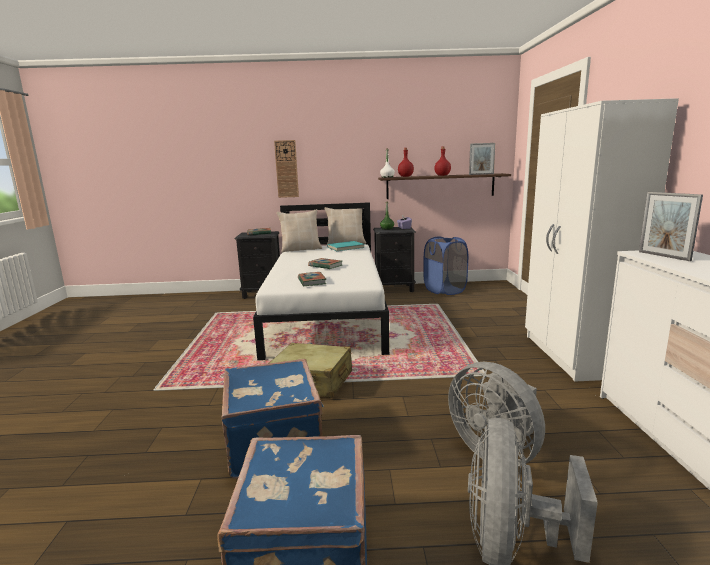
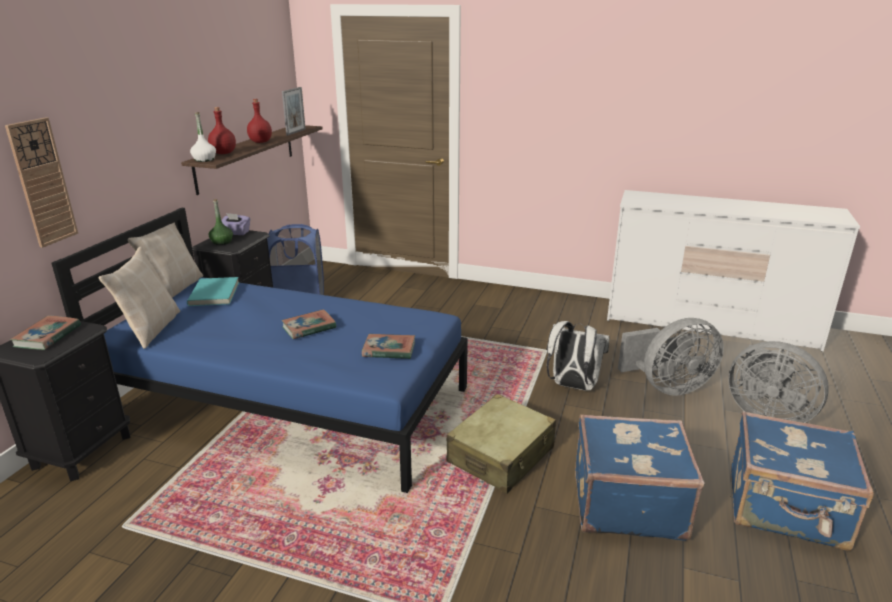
camera: 70 degrees left, 10 degrees up
(327, 315) = (288, 402): white bed -> blue bed
(436, 395) = (572, 386): none -> white backpack
(574, 356) = (533, 302): white wardrobe -> none
(663, 256) = (647, 200): picture frame -> none

